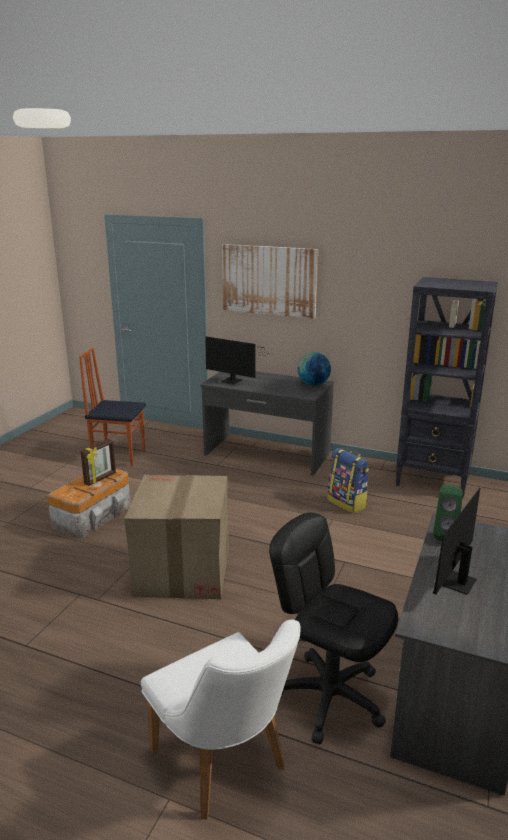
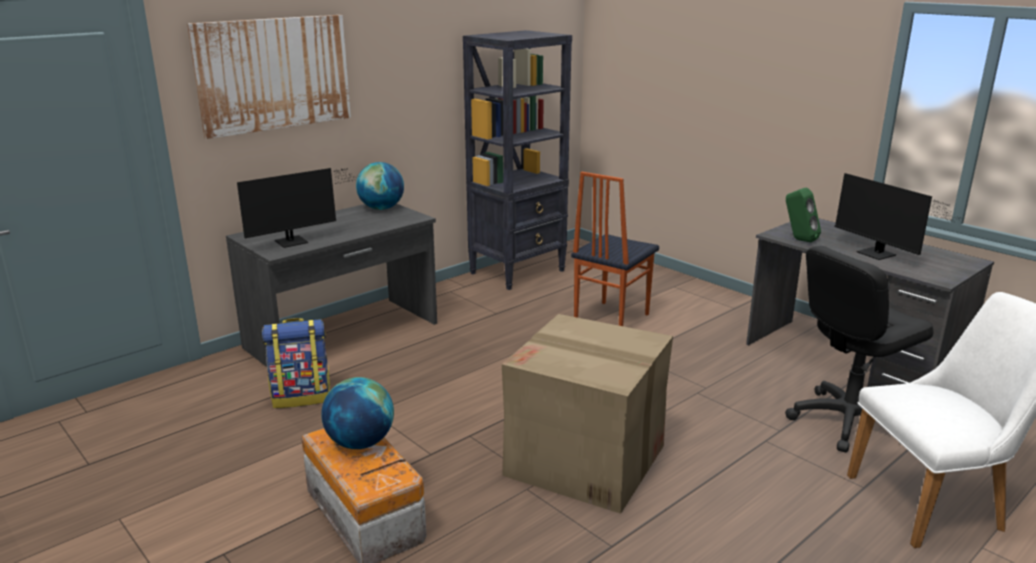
camera: 65 degrees left, 0 degrees up
(100, 478) = (360, 443): picture frame -> globe
(119, 456) = (173, 454): chair -> chair (610, 318)
(347, 503) = (520, 322): backpack -> backpack (302, 397)

